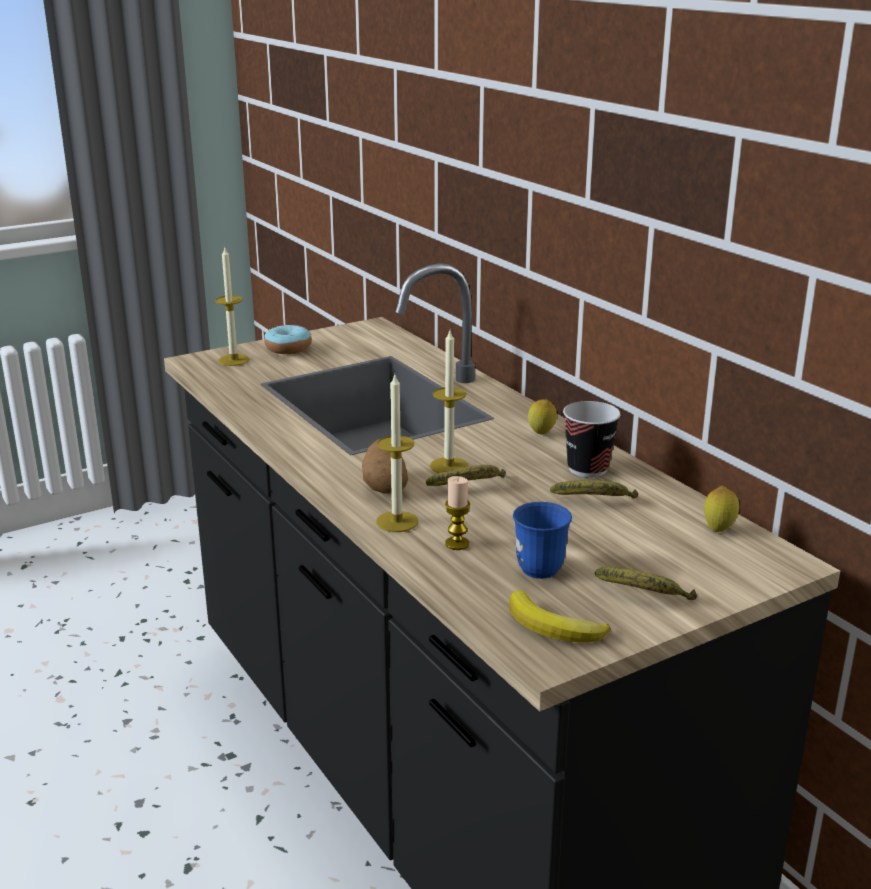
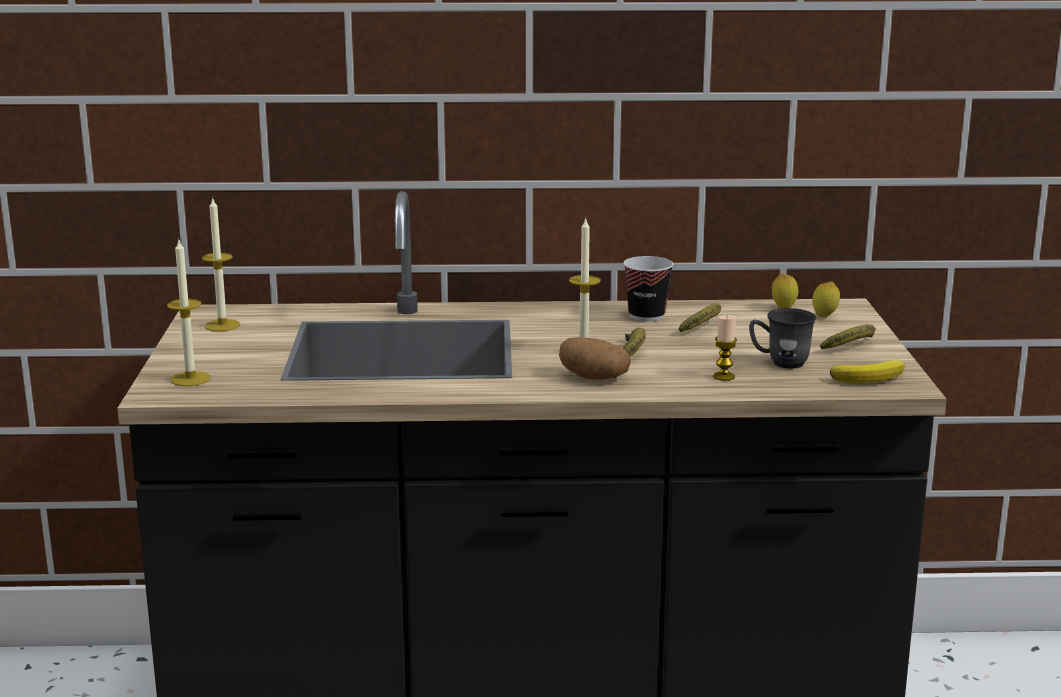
camera: 60 degrees left, 5 degrees down
(288, 348) = (201, 352): donut -> none
(397, 521) = (664, 386): candle -> candle (222, 325)
(536, 563) = (779, 362): blue mug -> grey mug
(541, 434) = (565, 314): lemon -> lemon (824, 317)

